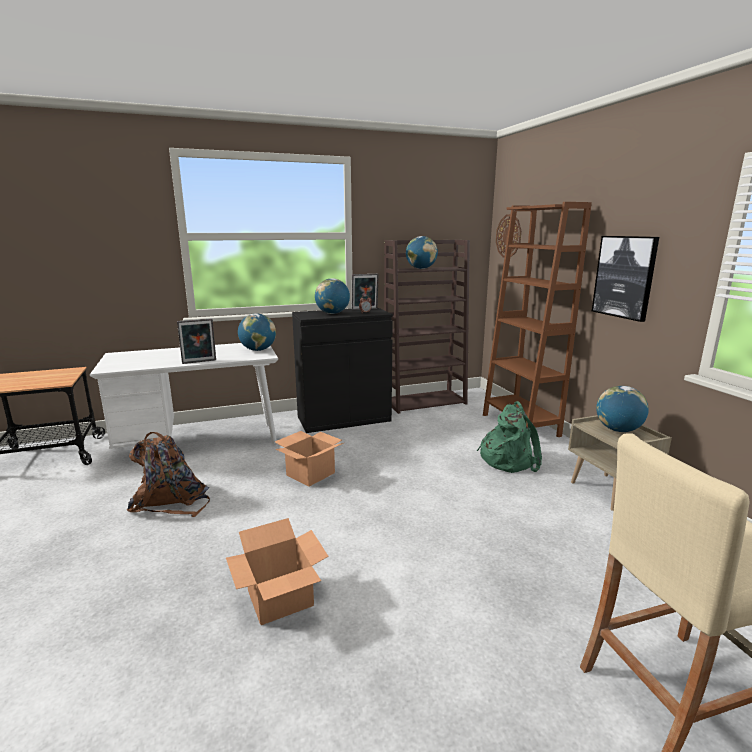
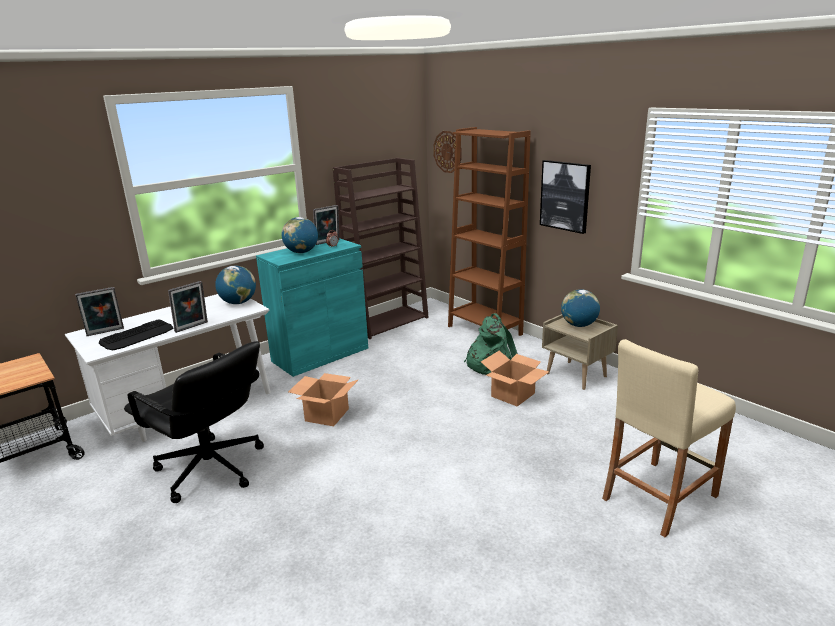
camera: 20 degrees left, 5 degrees up
(133, 356) = (105, 332): none -> picture frame
(151, 362) = (137, 336): none -> keyboard
(172, 501) = (210, 470): brown backpack -> black office chair
(281, 597) = (375, 516): cardboard box -> cardboard box (513, 394)
(344, 419) = (320, 354): black cabinet -> turquoise cabinet
(421, 268) = (372, 192): globe -> none

